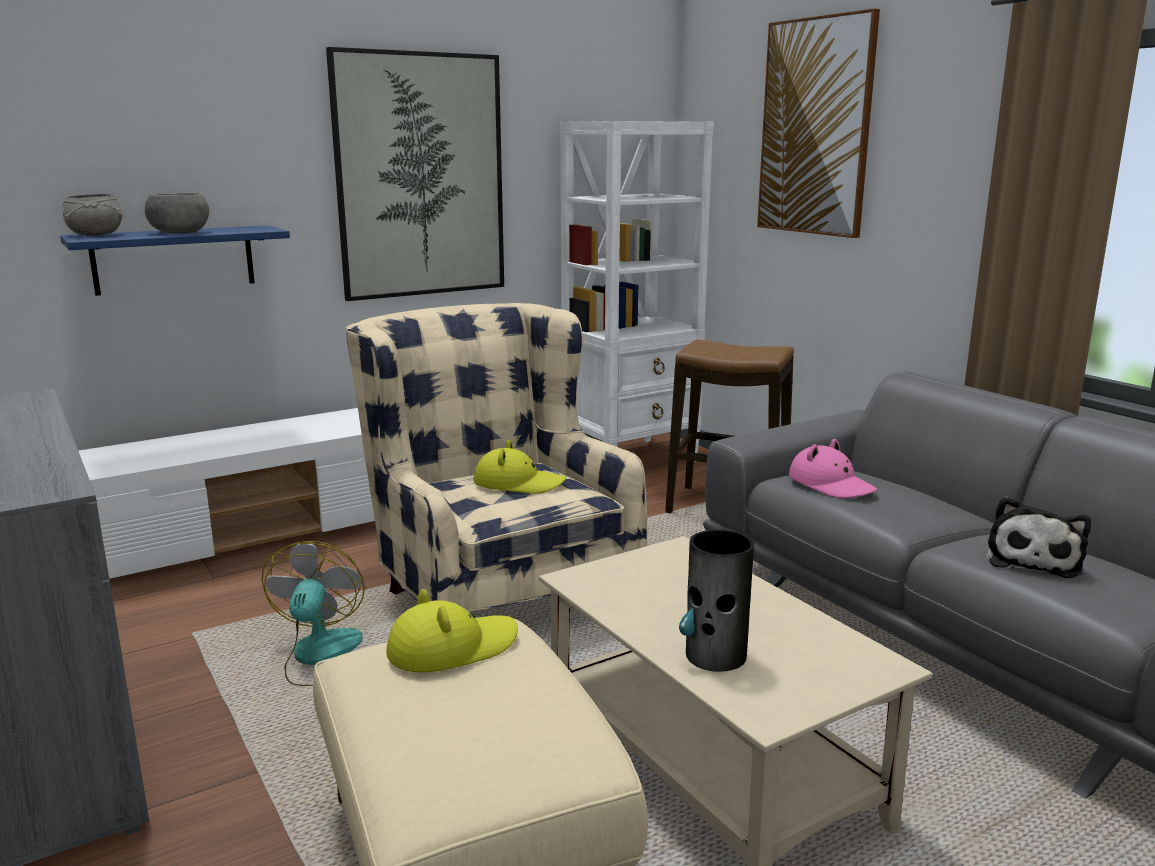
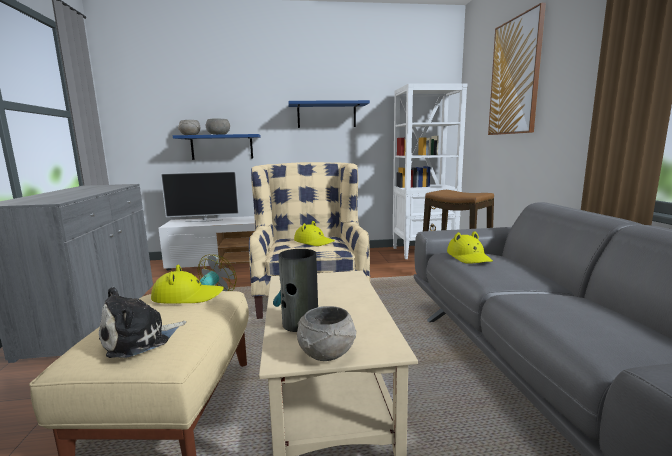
camera: 25 degrees right, 5 degrees down
(150, 450) = (204, 221): none -> television
(420, 176) = (326, 115): picture -> blue shelf
(814, 693) = (326, 354): none -> grey bowl
(831, 485) = (469, 257): pink hat -> yellow hat
(1033, 560) = (565, 310): plush toy -> plush toy (140, 339)

